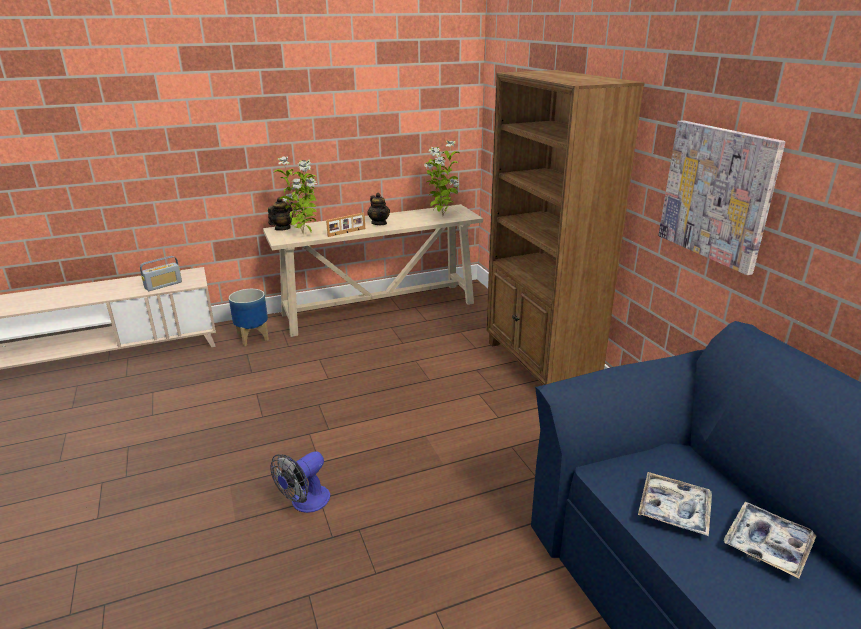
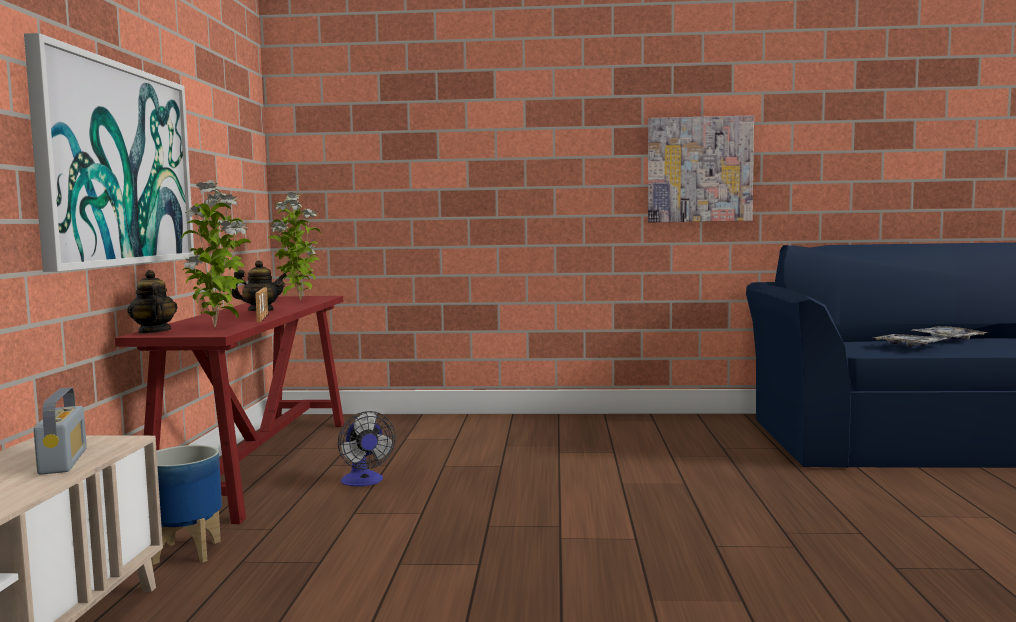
camera: 65 degrees left, 20 degrees down
(276, 137) = (117, 165): none -> picture
(305, 503) = (721, 554): fan -> fan (364, 482)
(380, 309) = (261, 463): beige console table -> red console table
(540, 365) = (530, 424): brown bookcase -> none

